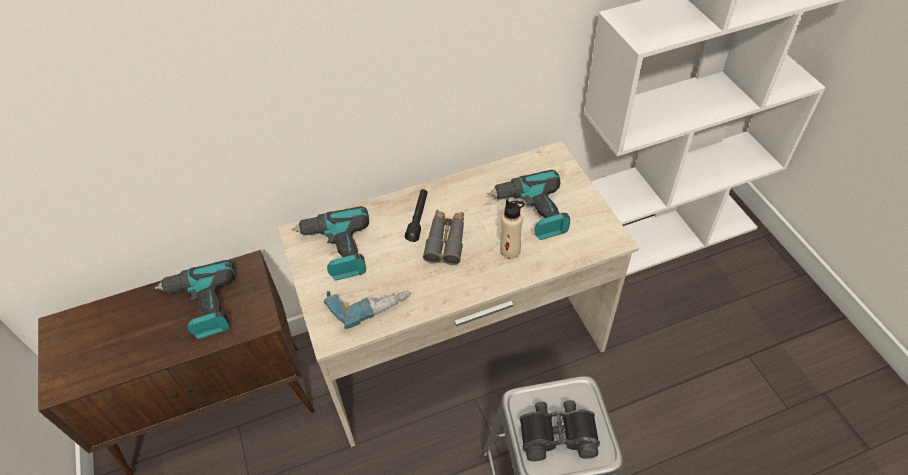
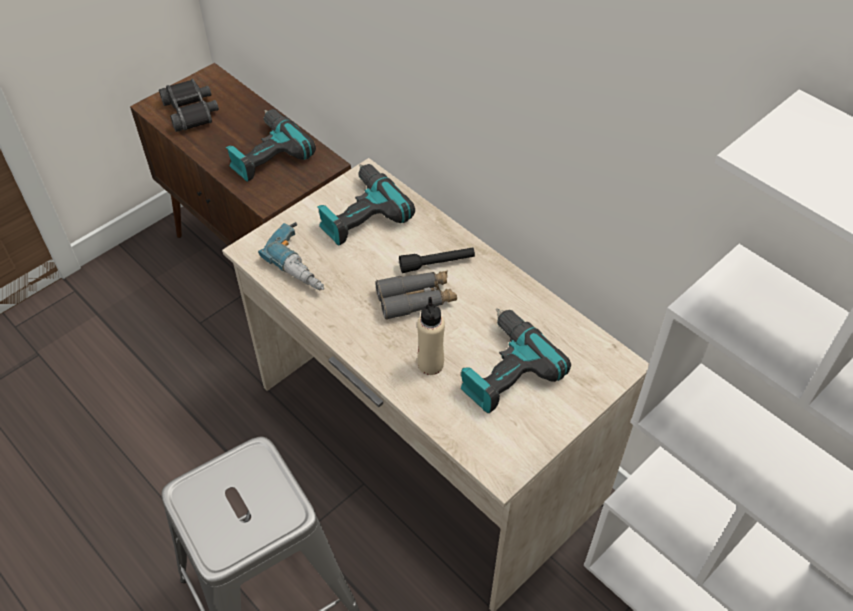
camera: 65 degrees right, 0 degrees up
(557, 434) = (227, 502): black binoculars -> black binoculars (191, 111)

